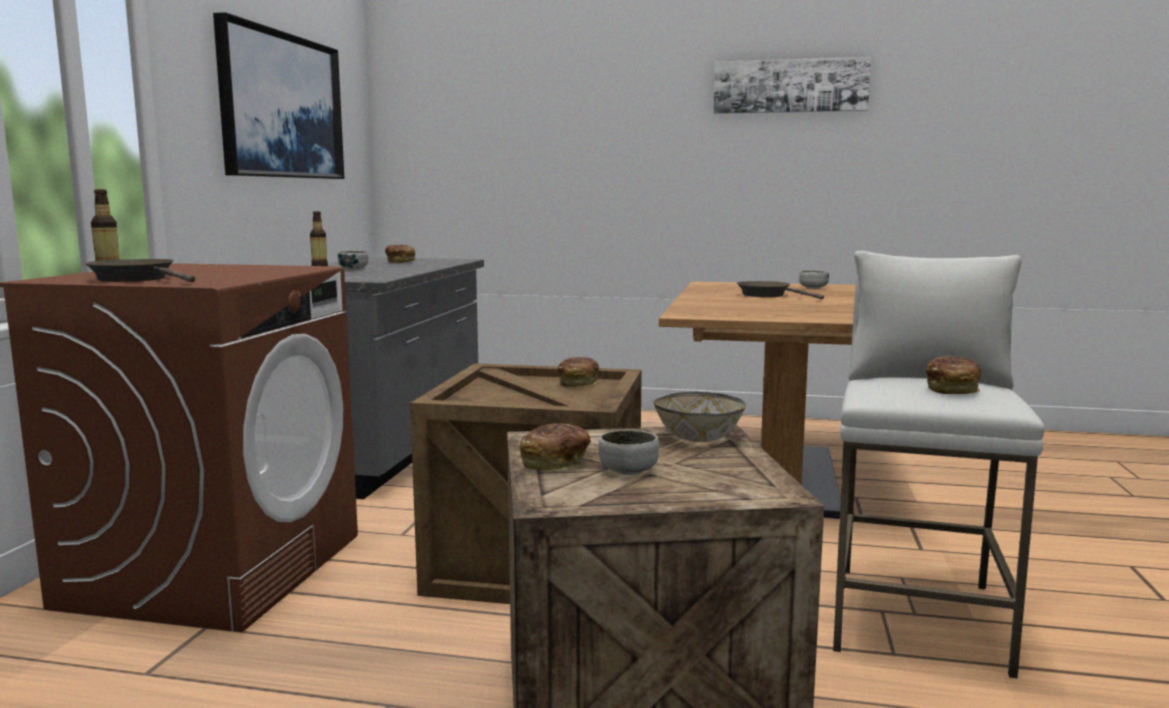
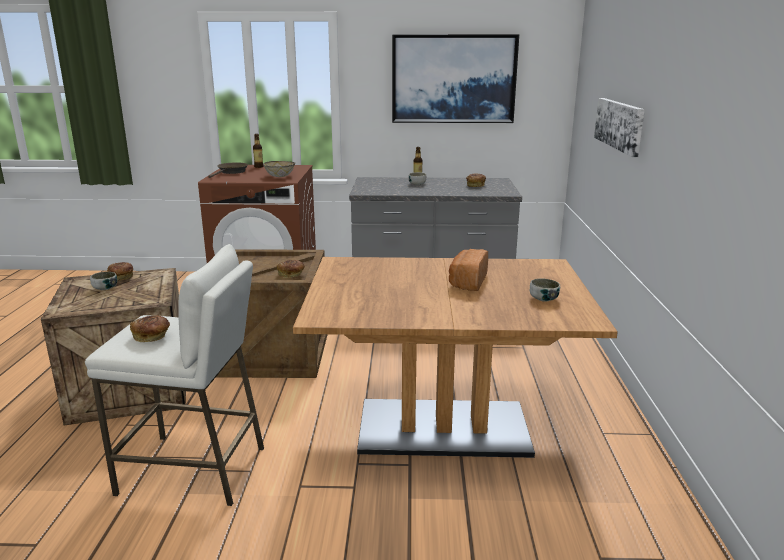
camera: 80 degrees right, 10 degrees up
(699, 438) = (147, 298): bowl -> bowl (280, 176)
(768, 295) = (467, 282): brown frying pan -> bread
(790, 86) = (716, 72): picture -> picture (619, 125)

